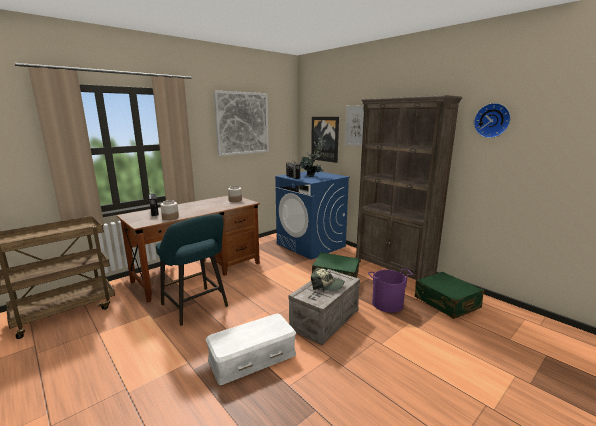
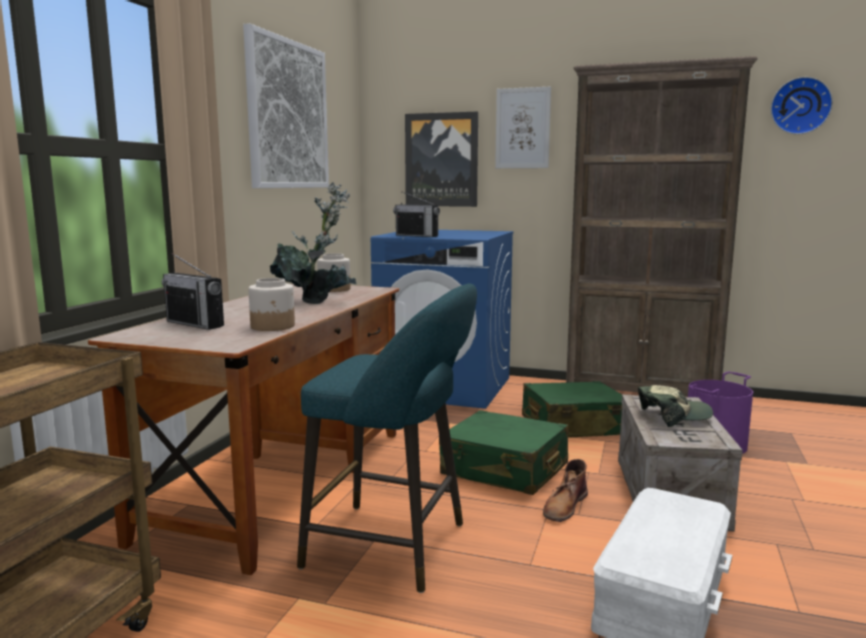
camera: 30 degrees left, 5 degrees down
(273, 311) = (565, 506): none -> brown boot
(312, 176) = (447, 233): potted plant -> potted plant (317, 301)
(446, 302) = (782, 422): green suitcase -> green suitcase (504, 470)

